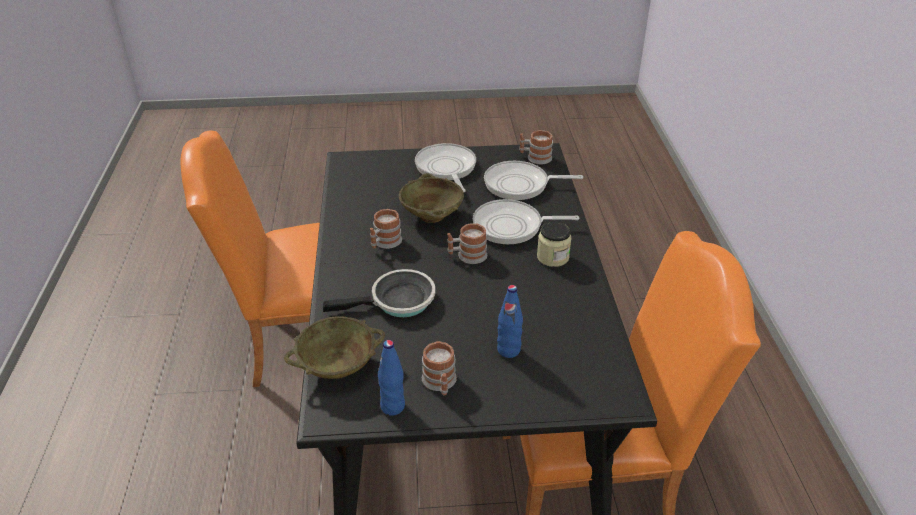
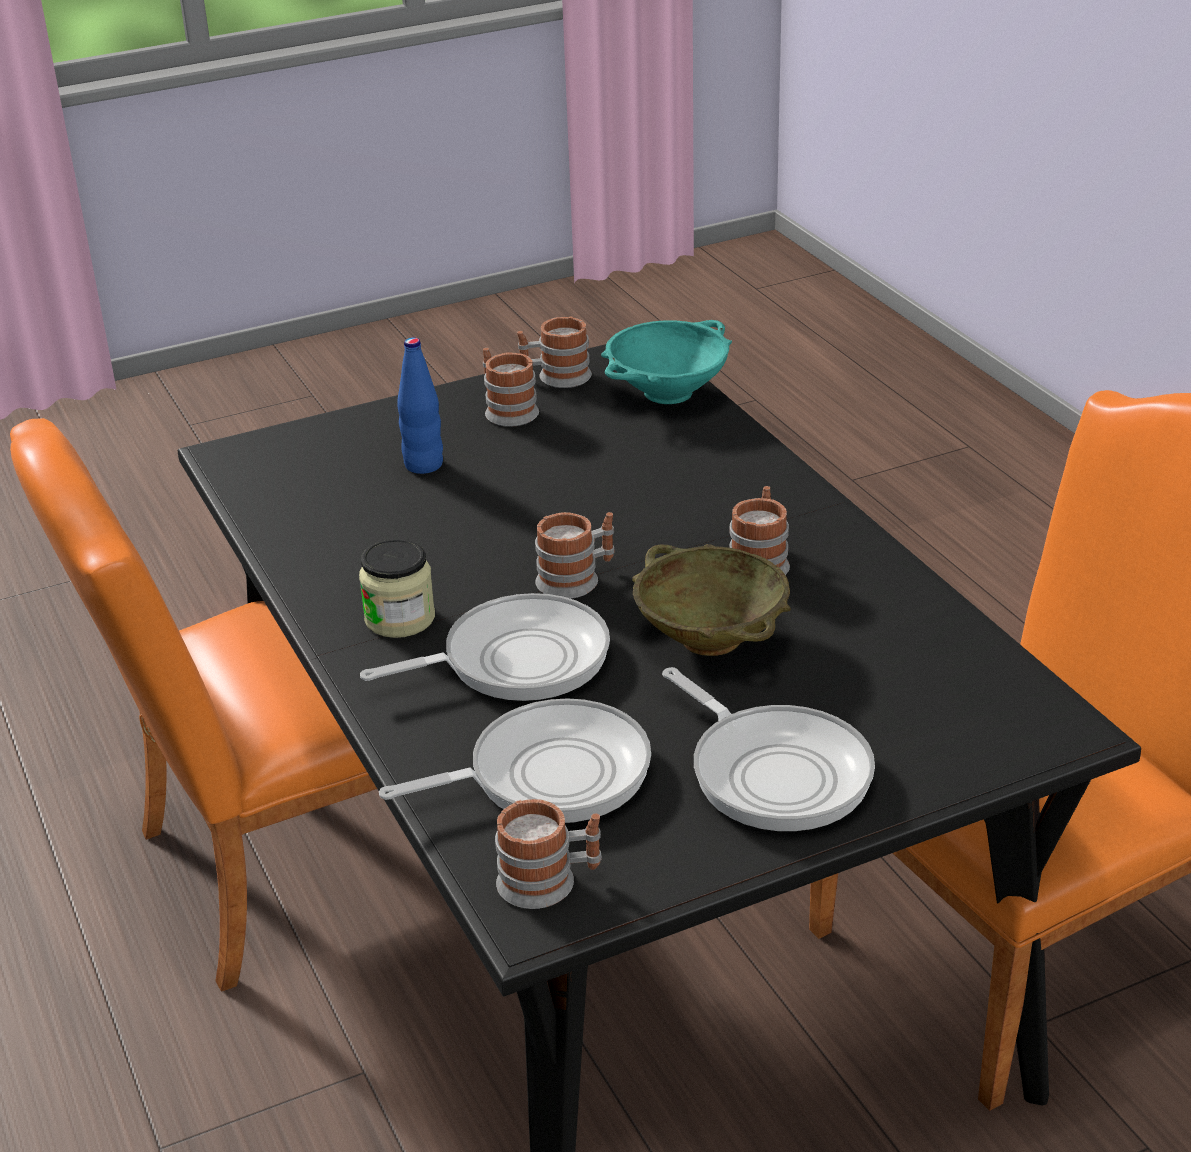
camera: 160 degrees right, 5 degrees down
(338, 367) = (667, 393): beige bowl -> turquoise bowl
(393, 406) = (555, 377): blue bottle -> mug
(397, 302) = (649, 481): frying pan -> none

